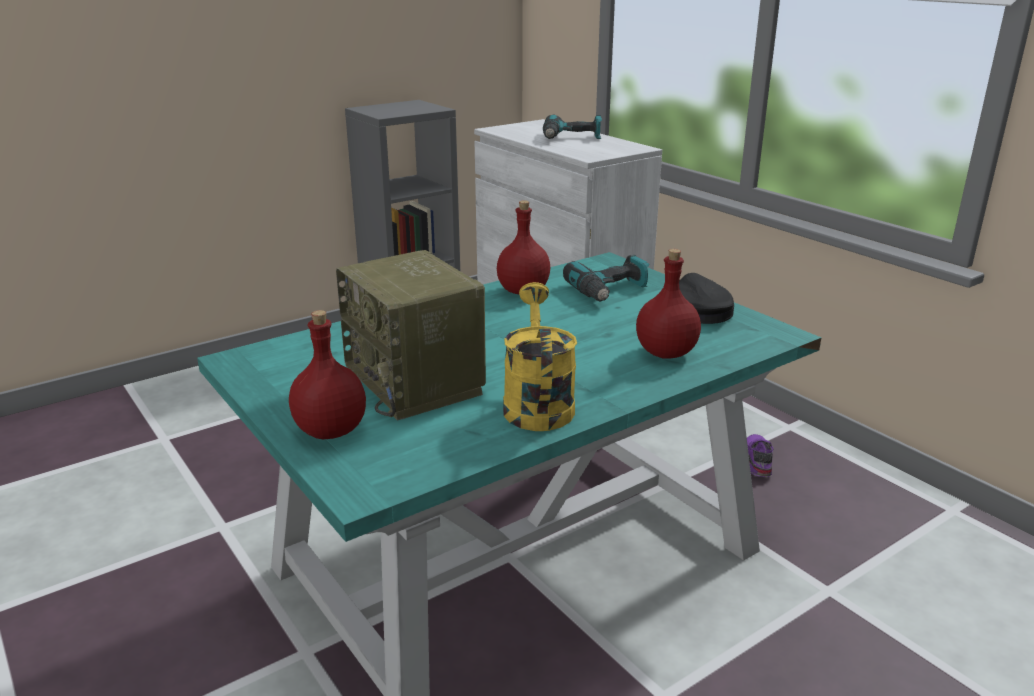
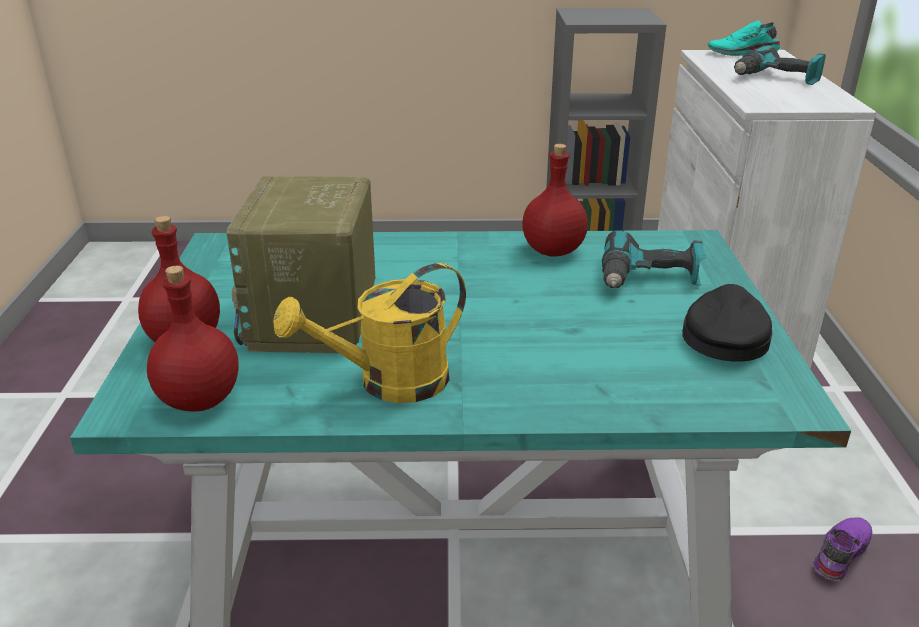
camera: 35 degrees right, 5 degrees up
(522, 125) = (743, 54): none -> turquoise shoe
(537, 403) = (389, 383): yellow watering can -> yellow watering can turned 150 degrees counterclockwise
(666, 353) = (607, 377): red bottle -> red bottle (198, 400)

